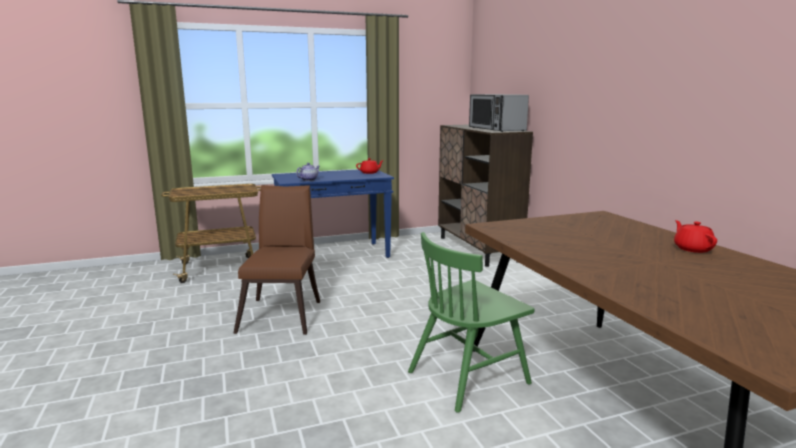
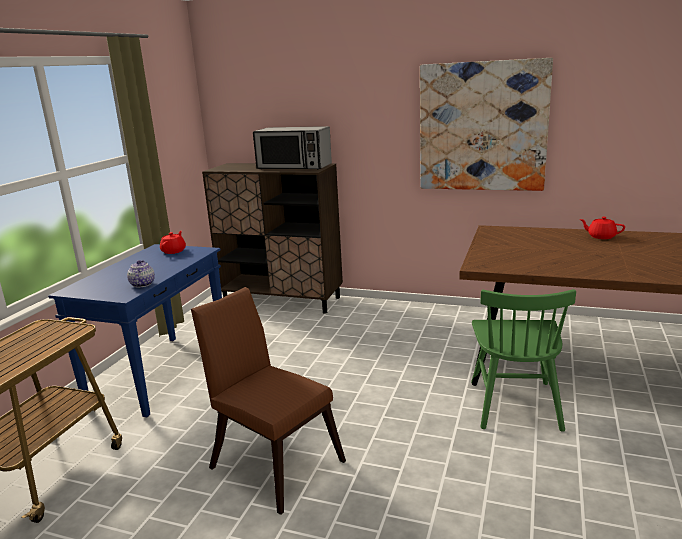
camera: 50 degrees left, 5 degrees up
(645, 102) = (482, 127): none -> picture

